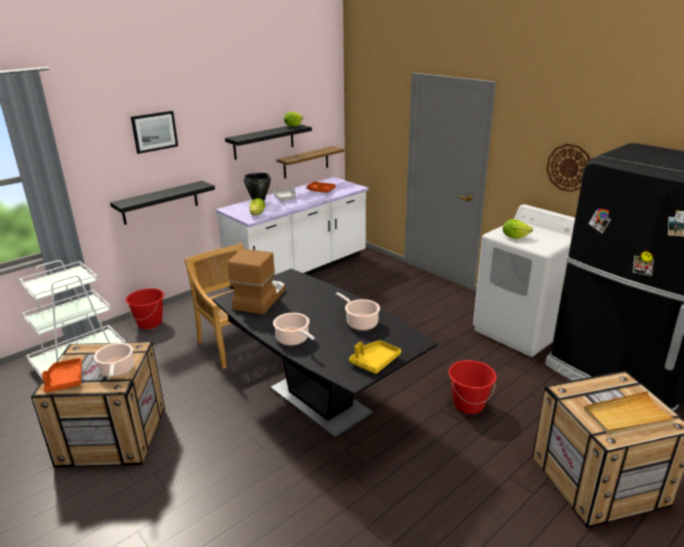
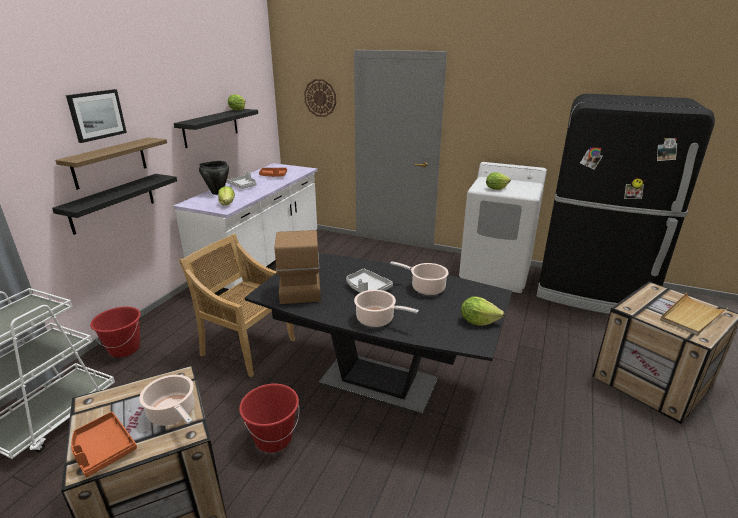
camera: 25 degrees left, 0 degrees up
(306, 162) = (249, 149): shelf -> shelf (109, 163)
(310, 312) = (367, 288): none -> grey tray
(374, 361) = (478, 321): yellow tray -> lettuce
(468, 405) = (509, 346): red bucket -> red bucket (273, 438)
(569, 167) = (524, 123): wall clock -> wall clock (320, 98)

